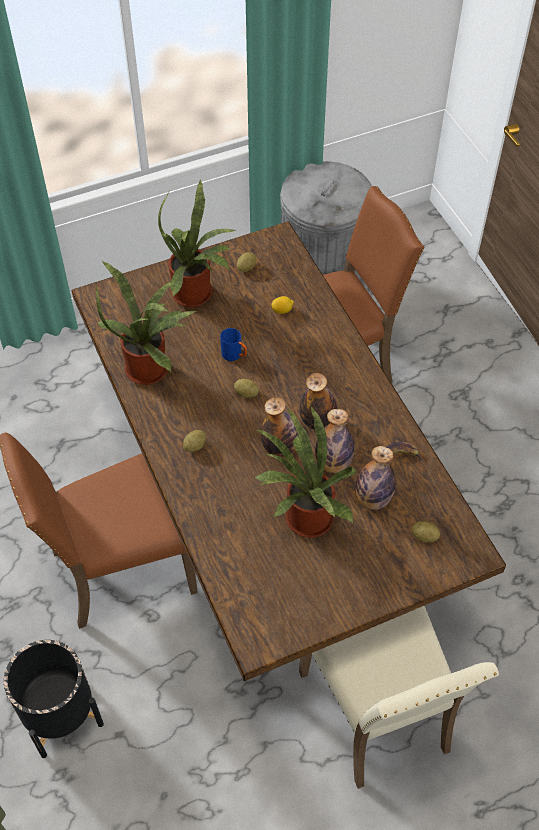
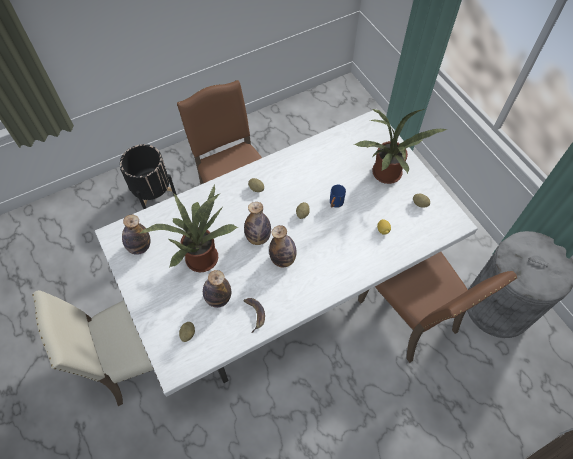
camera: 85 degrees right, 5 degrees up
(151, 367) = (317, 158): potted plant -> none
(270, 512) = (285, 285): brown dining table -> white dining table
(333, 463) = (247, 271): bottle -> bottle (139, 247)

